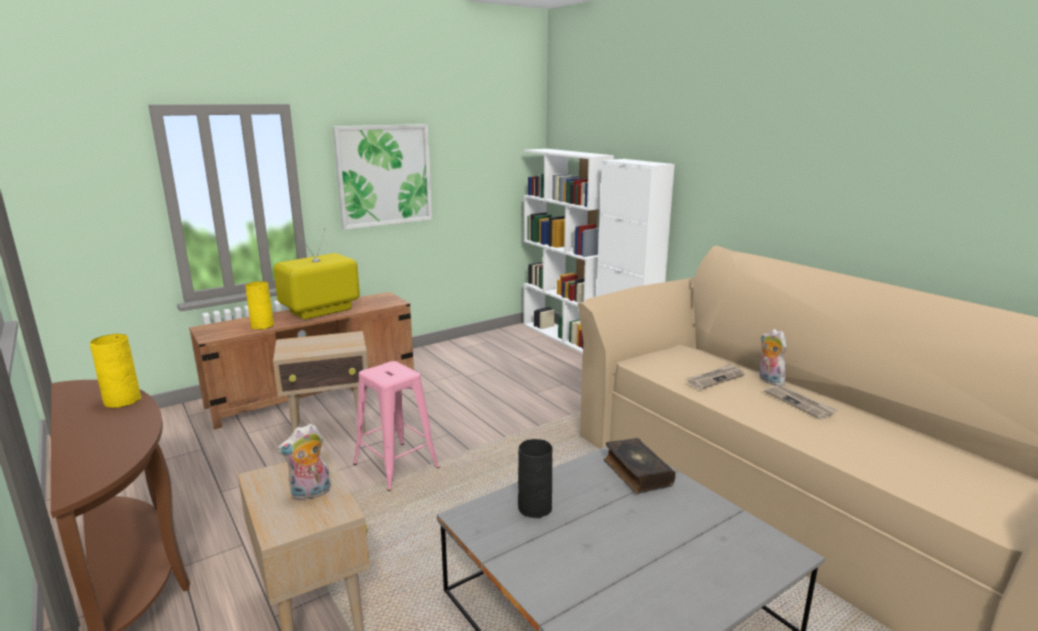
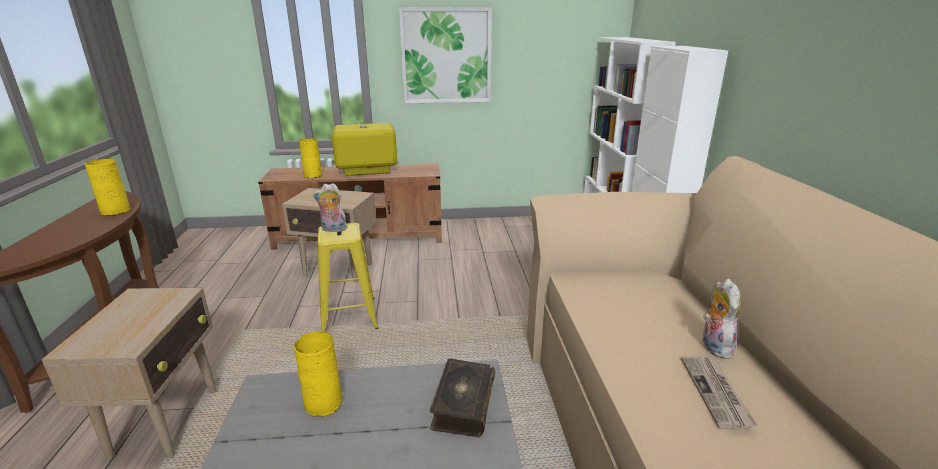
camera: 30 degrees right, 5 degrees up
(310, 494) = (137, 322): plush toy -> plush toy (333, 229)
(396, 466) = (349, 316): pink stool -> yellow stool
(534, 507) = (324, 403): black vase -> yellow vase
(715, 378) = (639, 322): newspaper -> none

